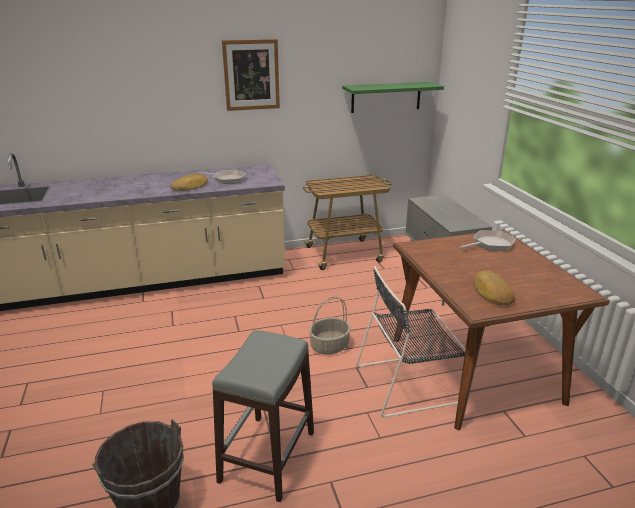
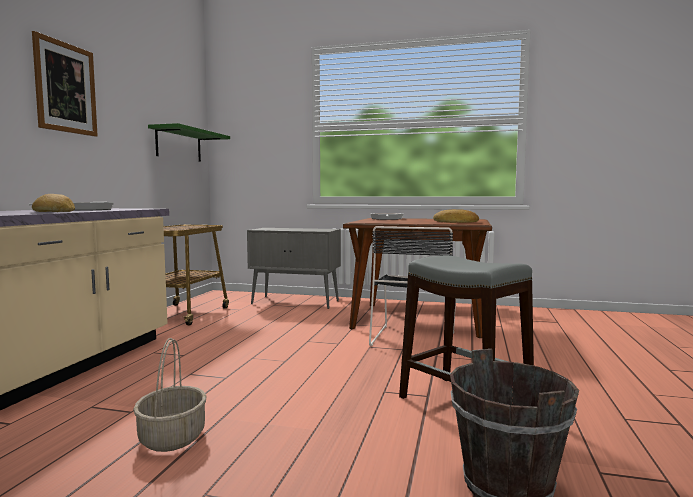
camera: 60 degrees left, 20 degrees down
(329, 345) = (323, 348): basket -> basket (172, 437)

